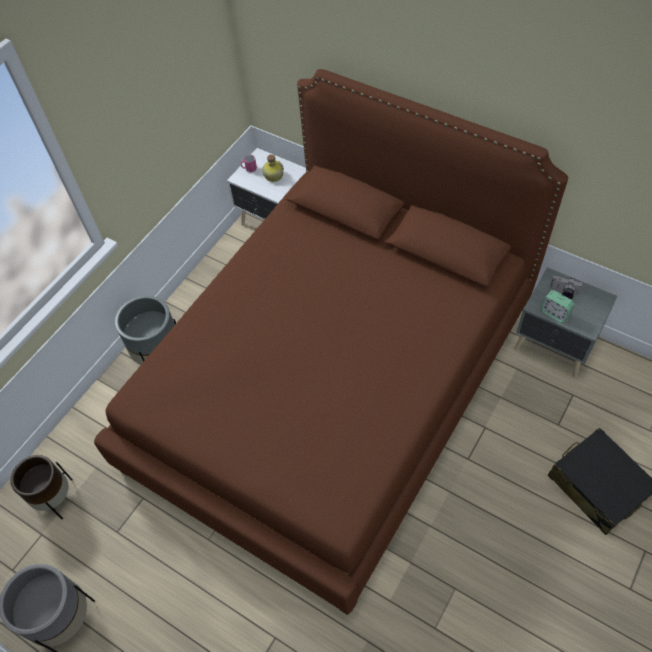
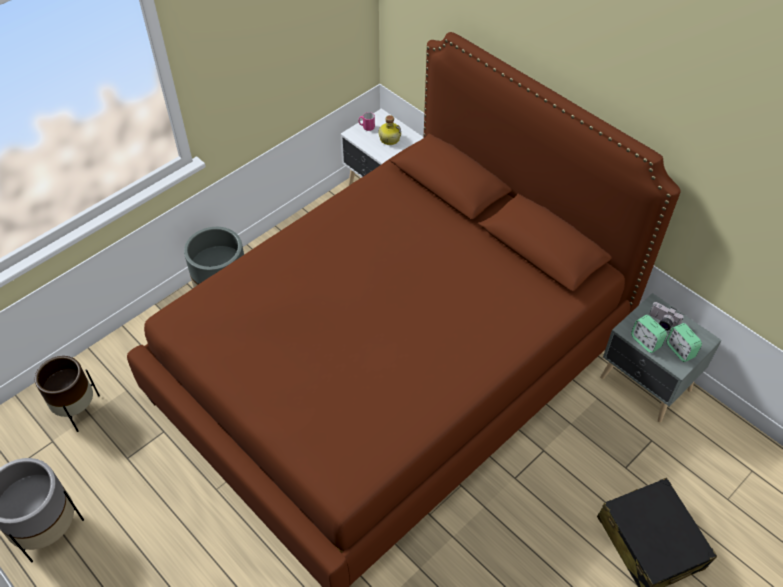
camera: 10 degrees right, 5 degrees down
(586, 314) = (680, 350): none -> alarm clock

